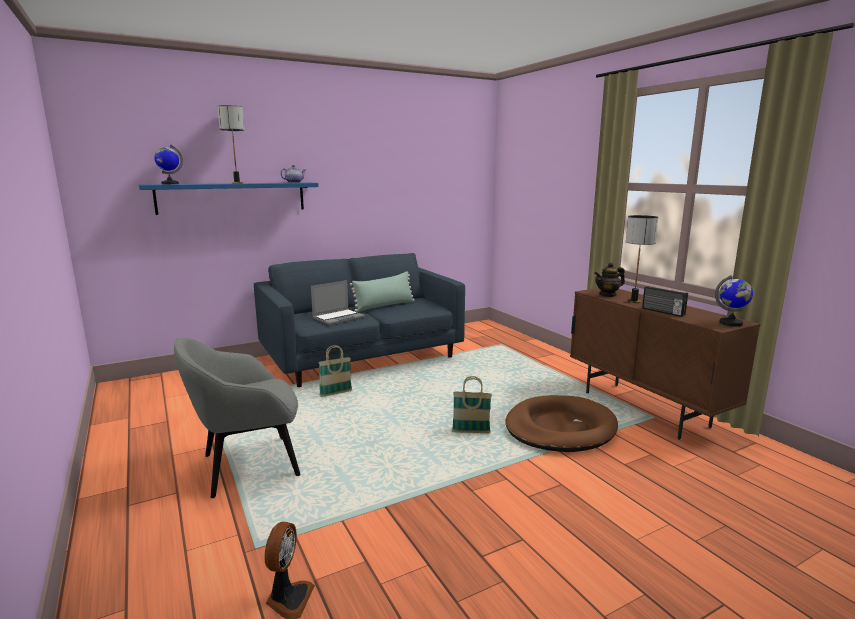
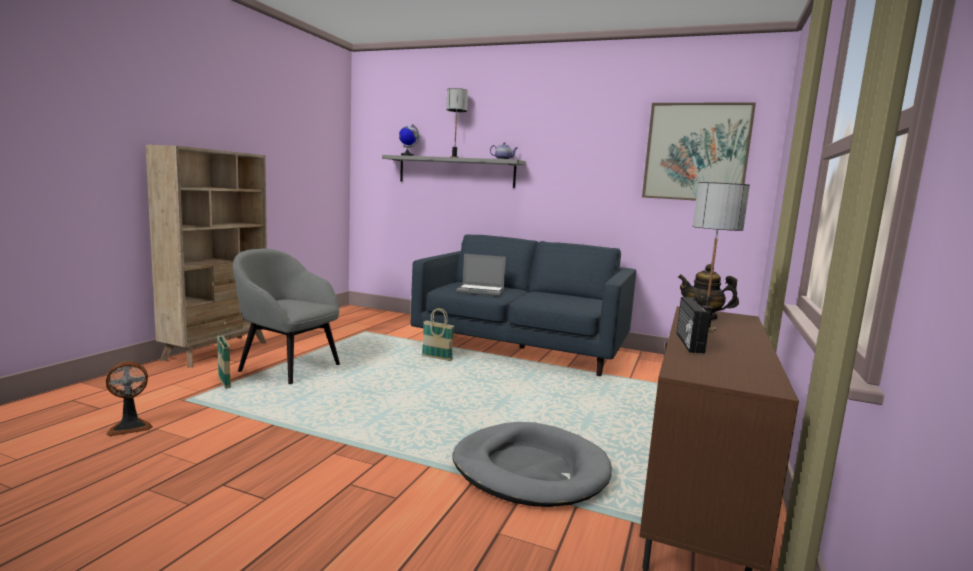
camera: 50 degrees right, 5 degrees down
(113, 498) = (217, 350): none -> beige bookcase
(232, 197) = (456, 171): blue shelf -> grey shelf
(384, 306) = (546, 295): green pillow -> none
(446, 168) = (696, 152): none -> picture
(471, 432) = (447, 425): basket -> basket (224, 383)
(560, 428) = (530, 469): brown dog bed -> grey dog bed
(731, 323) = (734, 380): globe -> none

